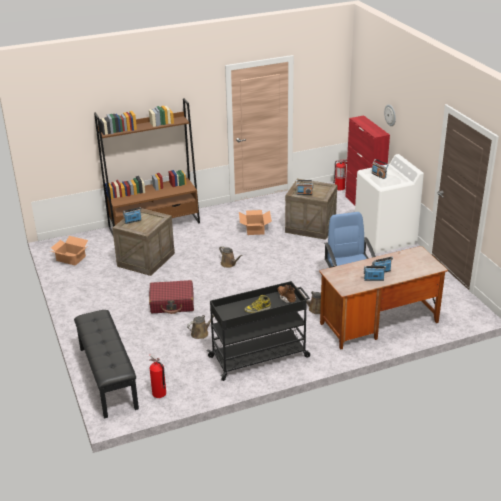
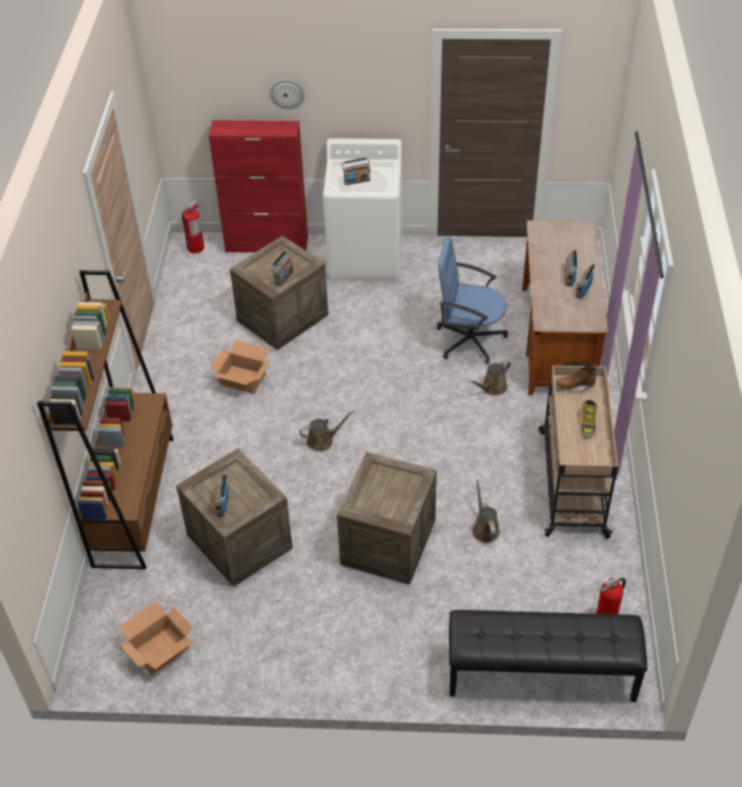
camera: 65 degrees left, 15 degrees up
(172, 303) = (388, 541): red suitcase -> crate
(260, 357) = (572, 481): black cart -> beige cart

